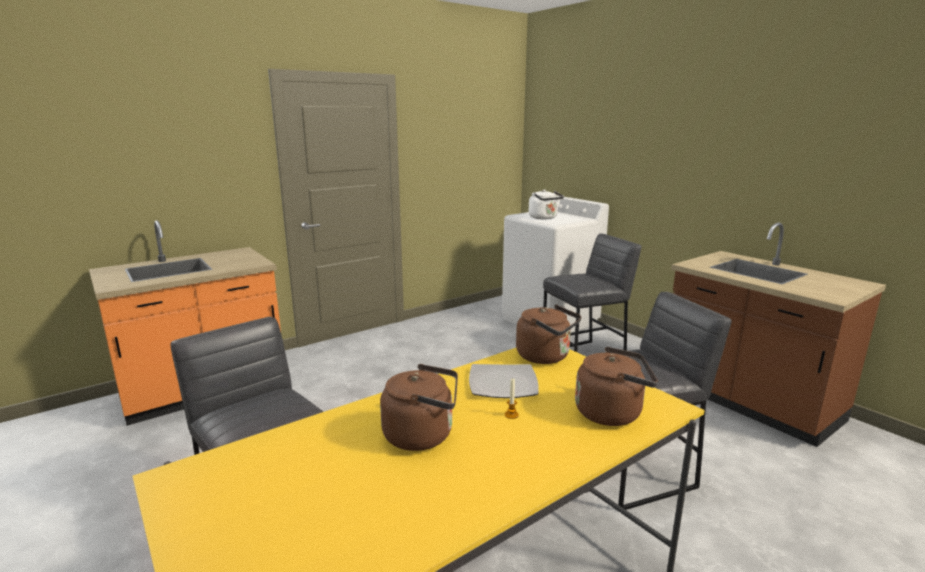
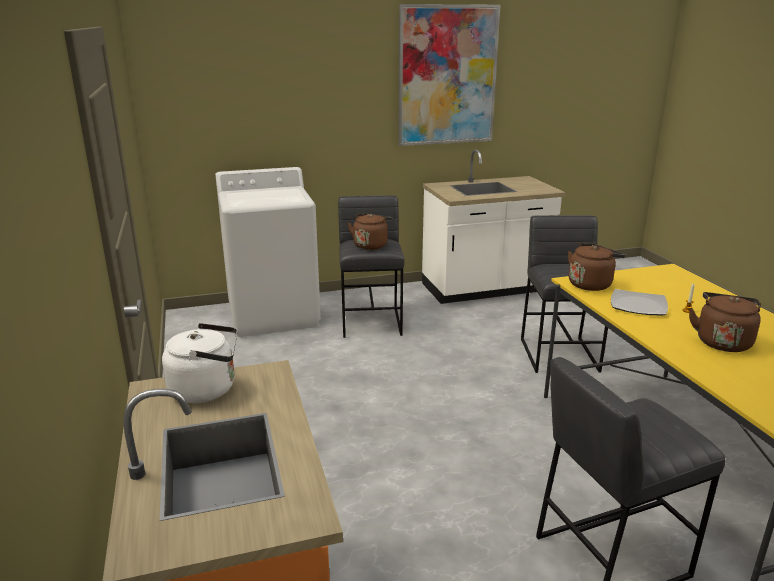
camera: 70 degrees left, 5 degrees up
(544, 218) = (268, 198): white kettle -> white kettle (207, 389)
(612, 413) = (681, 284): brown kettle -> brown kettle (371, 245)
(748, 403) = (485, 289): brown counter -> white counter
(774, 128) = (447, 76): none -> picture

